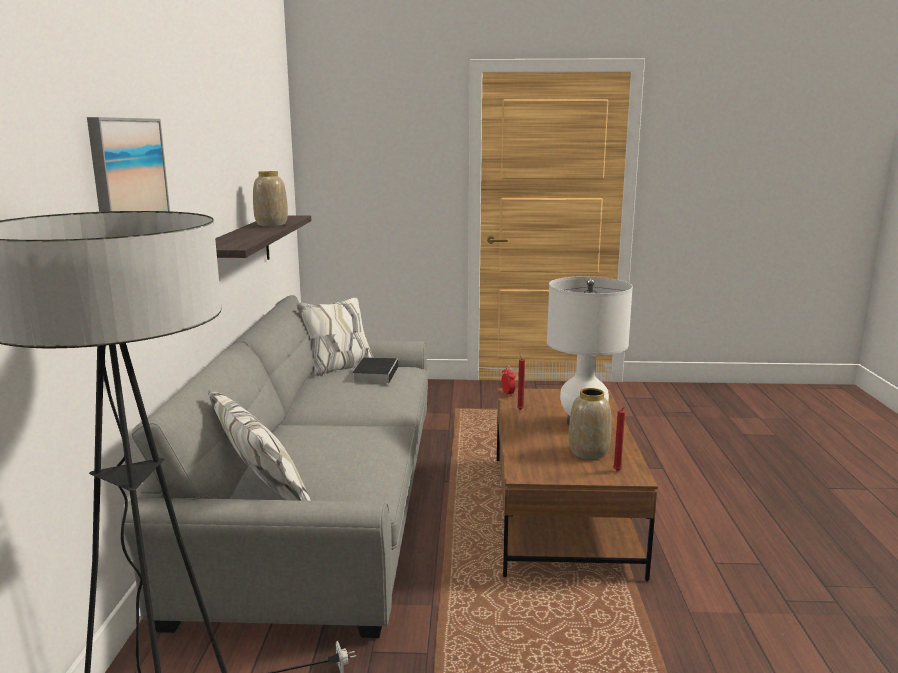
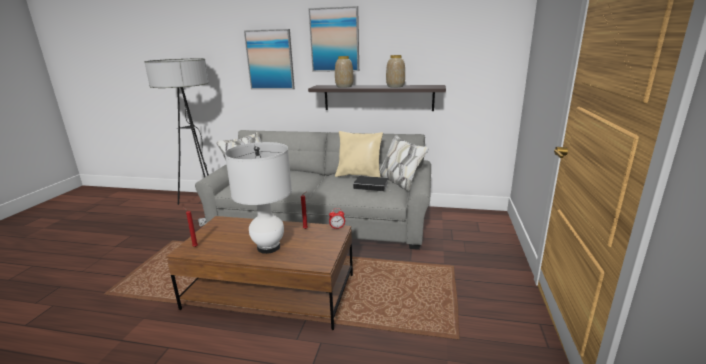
camera: 100 degrees right, 5 degrees up
(197, 146) = (334, 40): none -> picture
(324, 384) = (359, 175): none -> beige pillow
(589, 453) = (225, 242): vase -> vase (344, 86)

